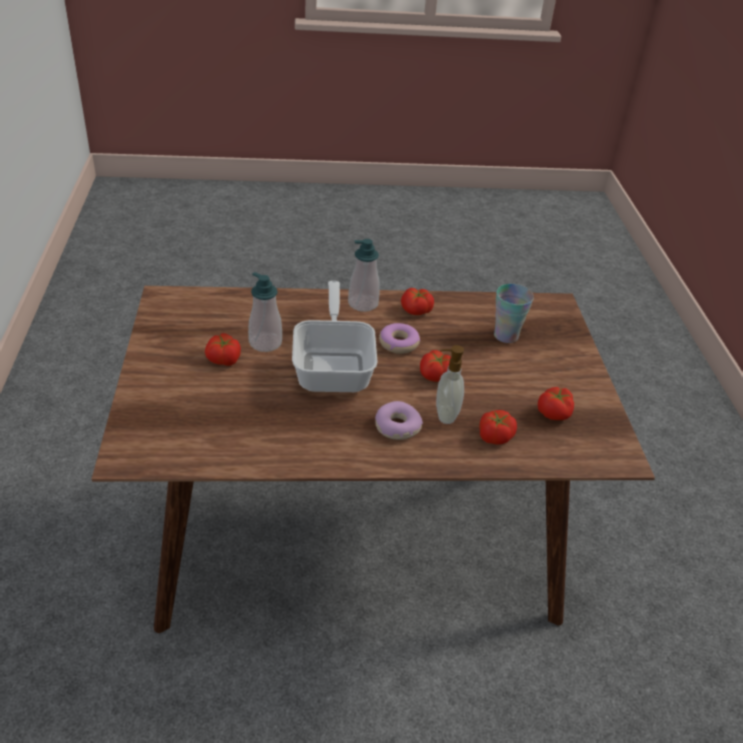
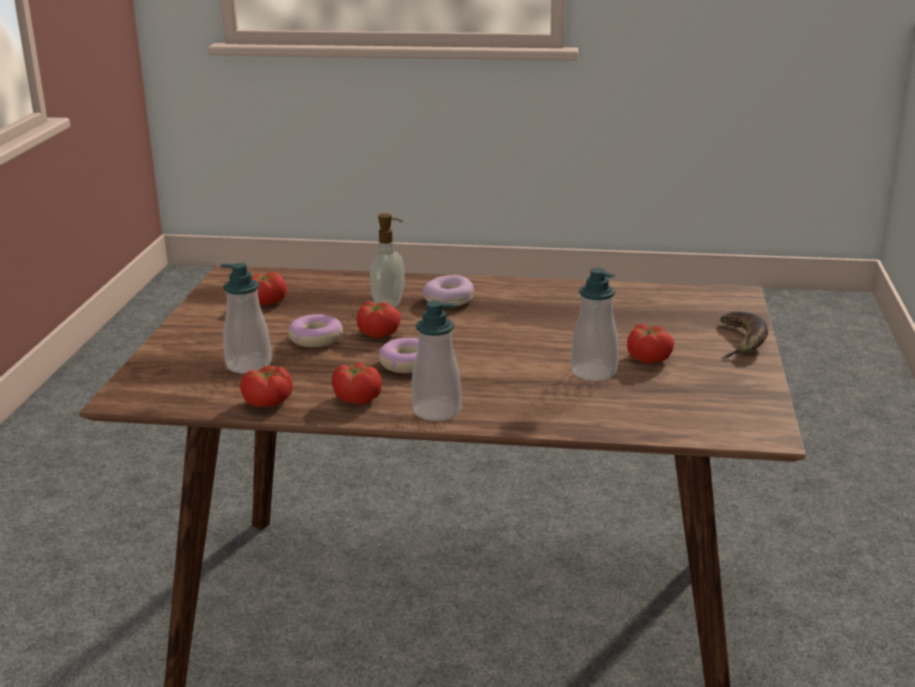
camera: 165 degrees left, 15 degrees down
(145, 385) = (741, 341): none -> banana
(334, 367) = (504, 346): frying pan -> none
(479, 366) = (316, 339): none -> donut
(494, 436) = (348, 291): tomato -> tomato (268, 402)
(506, 336) = (248, 365): cup -> soap dispenser

